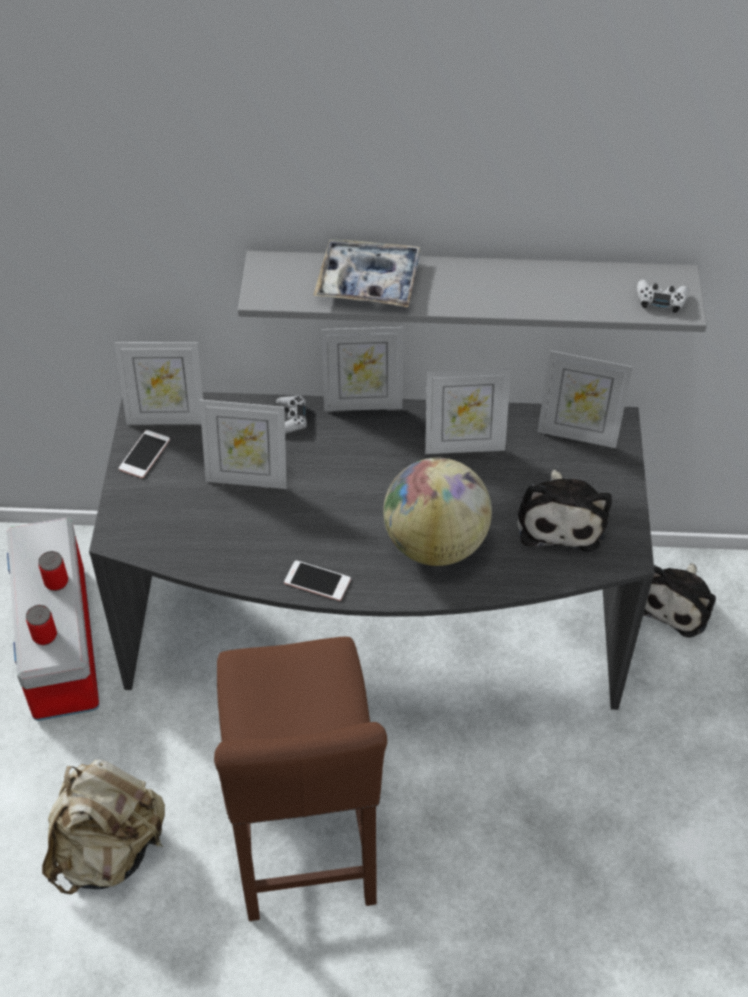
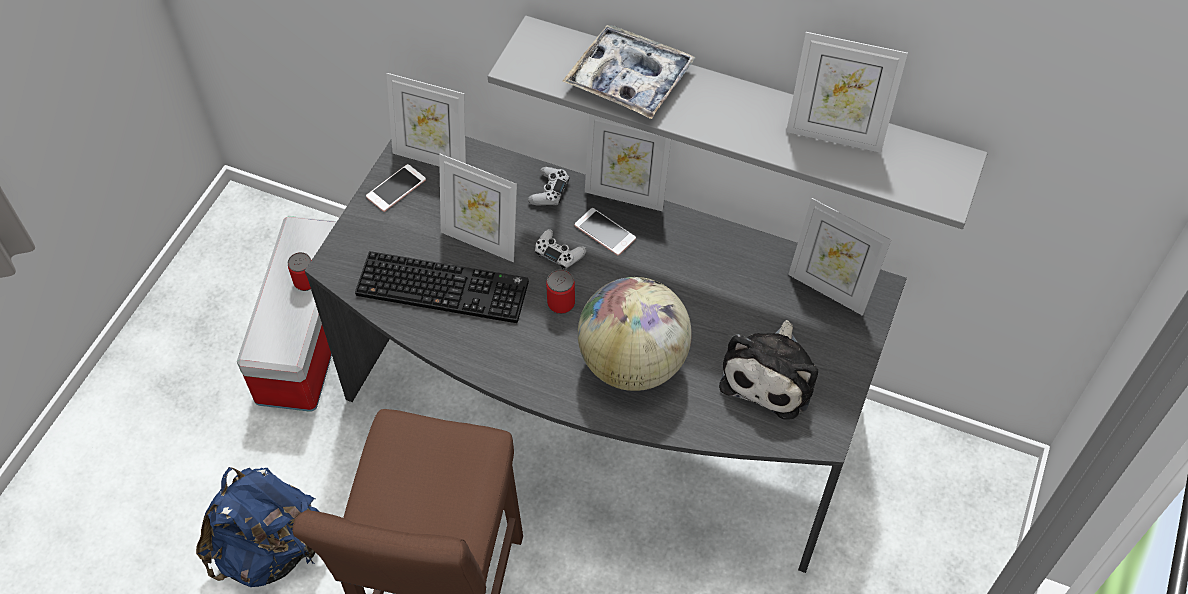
camera: 20 degrees right, 5 degrees up
(44, 636) = (274, 331): can -> can (561, 303)
(108, 850) = (271, 549): beige backpack -> blue backpack
(232, 528) = (445, 287): none -> keyboard
(317, 581) = (501, 366): phone -> phone (605, 232)
(464, 445) = (707, 268): picture frame -> picture frame (835, 134)
(660, 300) = (927, 181): white game controller -> white game controller (559, 253)
(677, 603) = (913, 482): plush toy -> none

